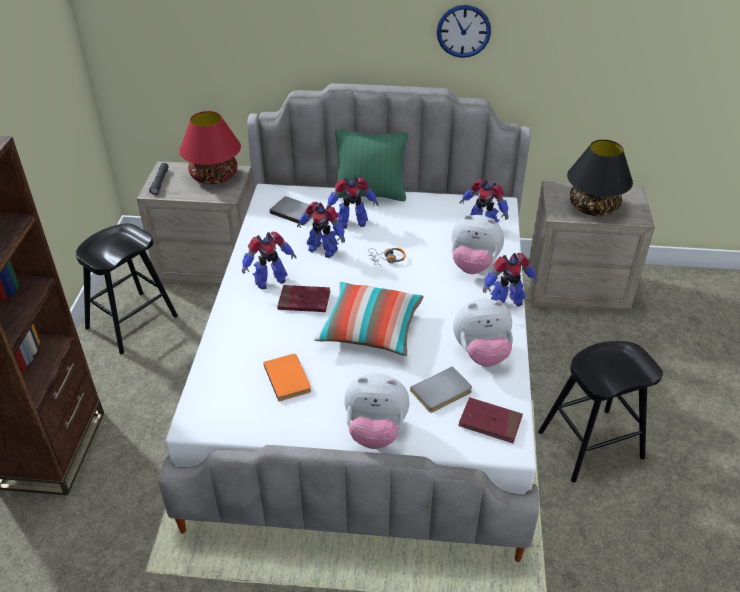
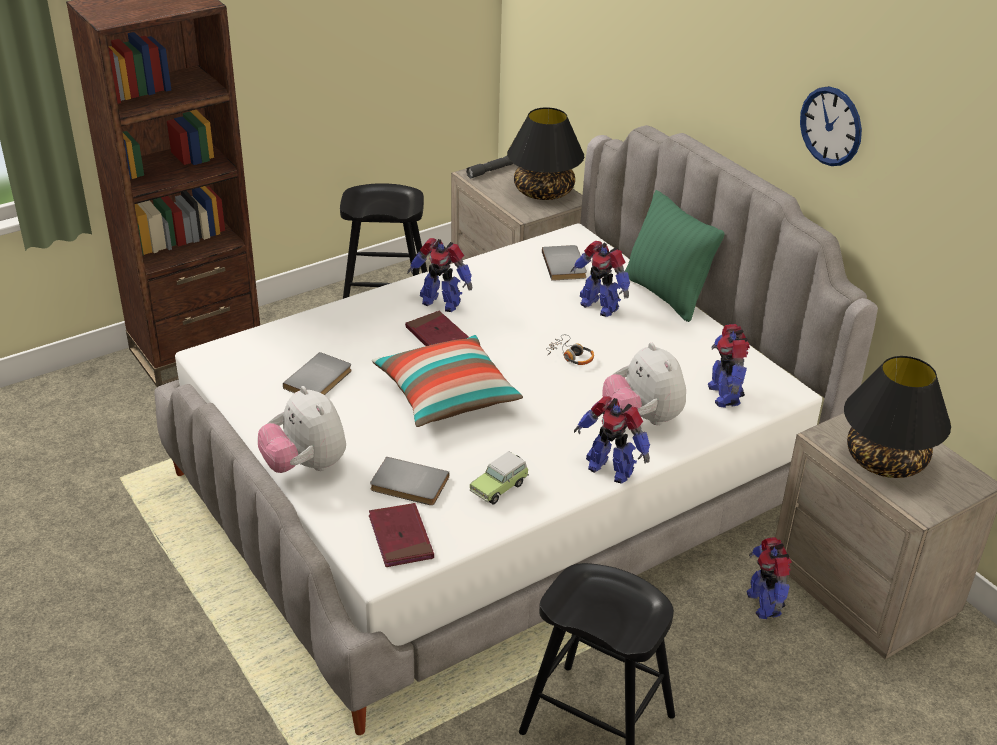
camera: 50 degrees right, 5 degrees down
(214, 176) = (543, 191): red table lamp -> black table lamp
(289, 378) = (320, 380): orange book -> grey book
(322, 249) = (530, 309): toy robot -> toy robot (764, 603)
(481, 354) = (500, 487): plush toy -> toy car

